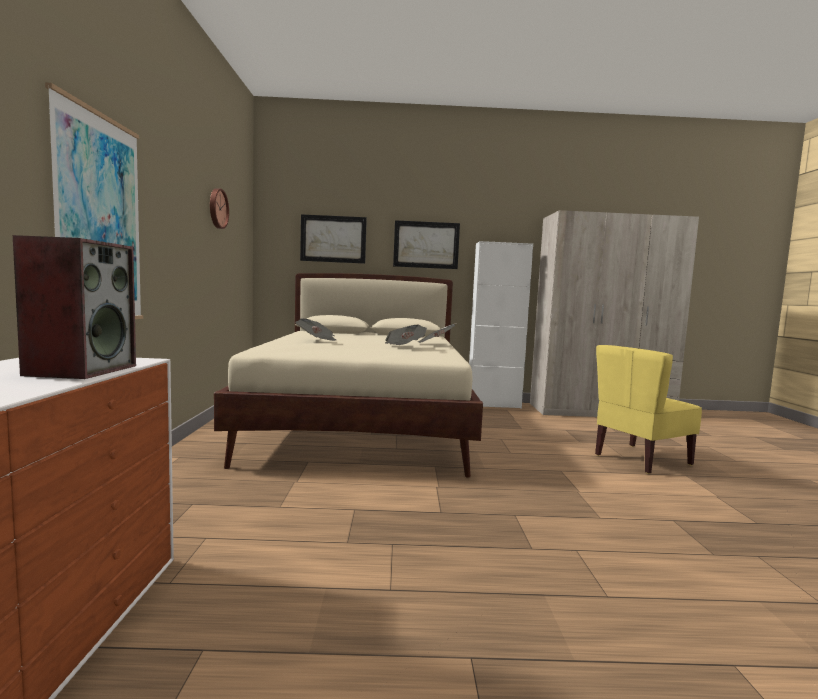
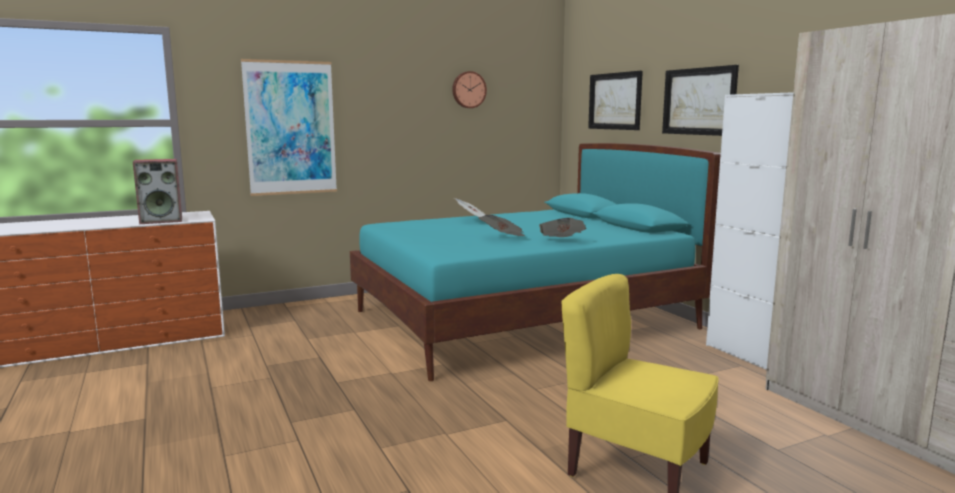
camera: 65 degrees right, 5 degrees up
(362, 425) = (523, 320): beige bed -> turquoise bed

